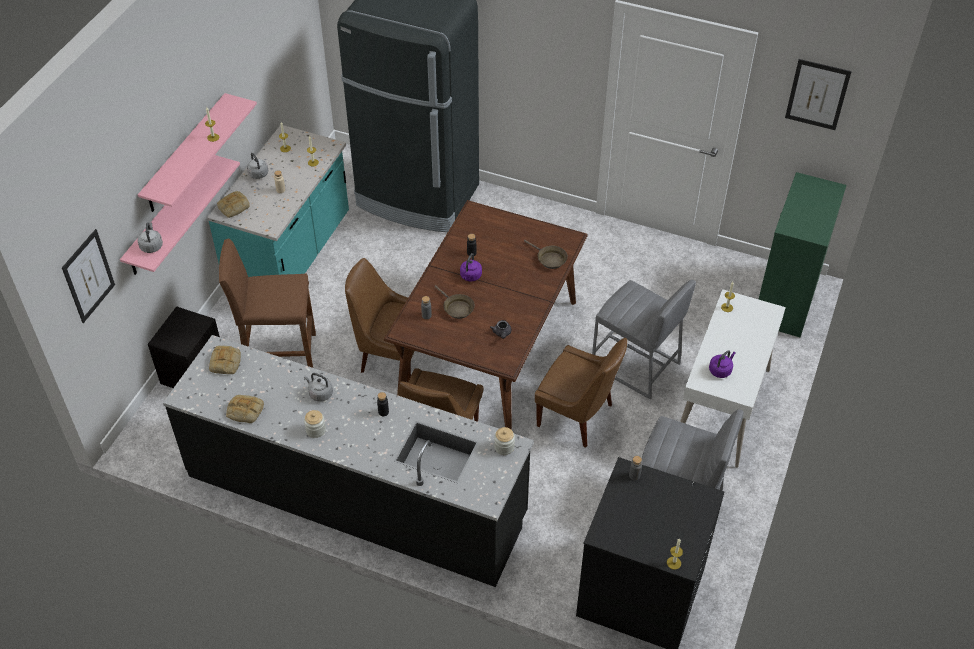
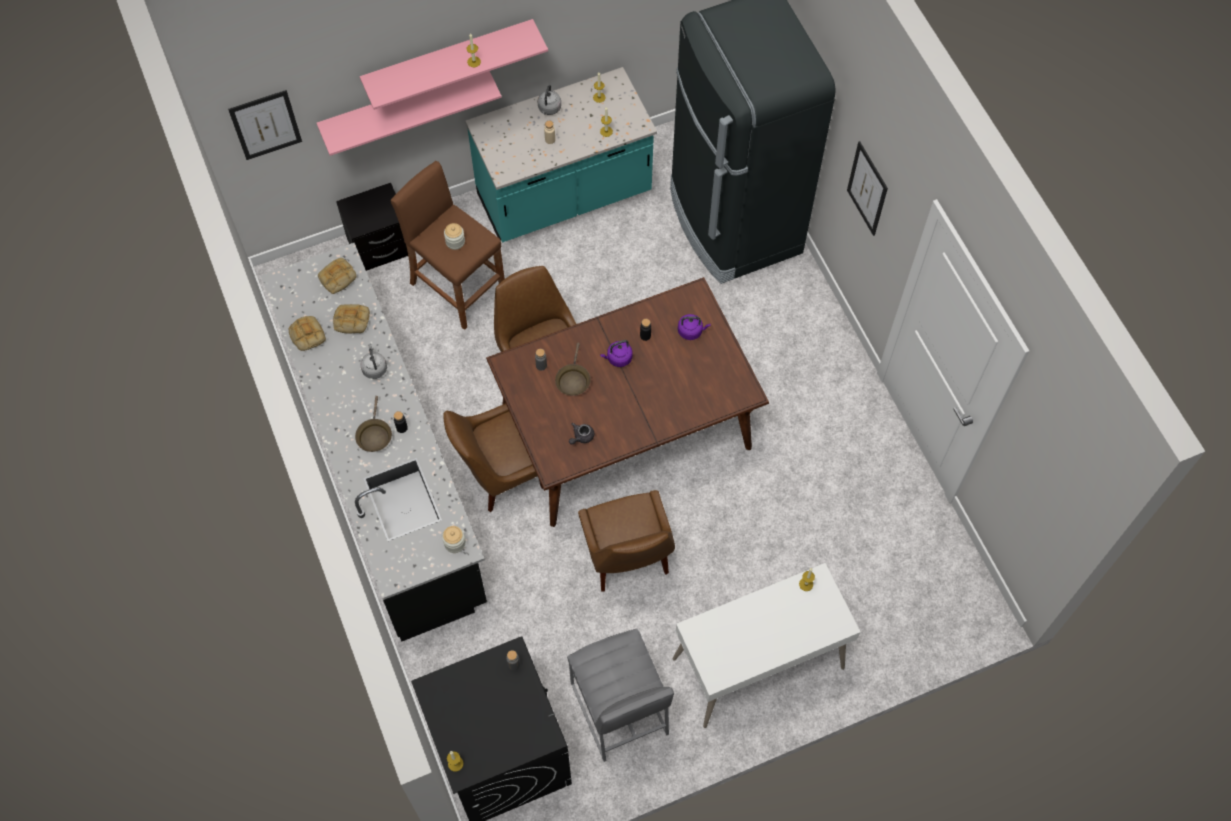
camera: 45 degrees right, 15 degrees up
(151, 246) = (351, 128): grey kettle -> none
(233, 207) = (495, 127): bread -> bread (351, 321)
(316, 430) = (338, 398): jar -> jar (455, 242)
(549, 259) = (704, 399): brown frying pan -> brown frying pan (374, 435)
(635, 365) = (731, 556): grey stool -> none
(721, 370) = (725, 637): purple kettle -> purple kettle (691, 331)
(786, 301) = (947, 618): green dresser -> none
(817, 94) = (1055, 460): picture -> picture (867, 189)

